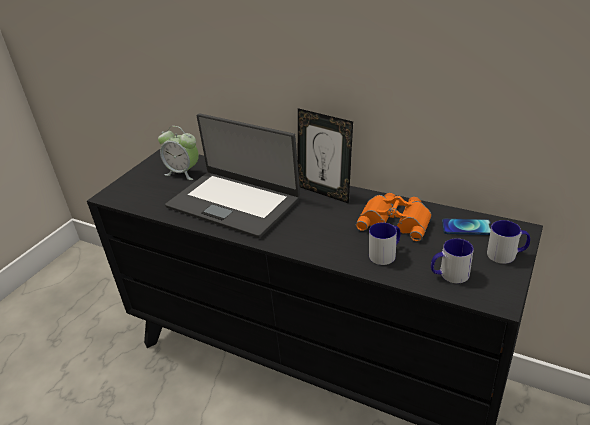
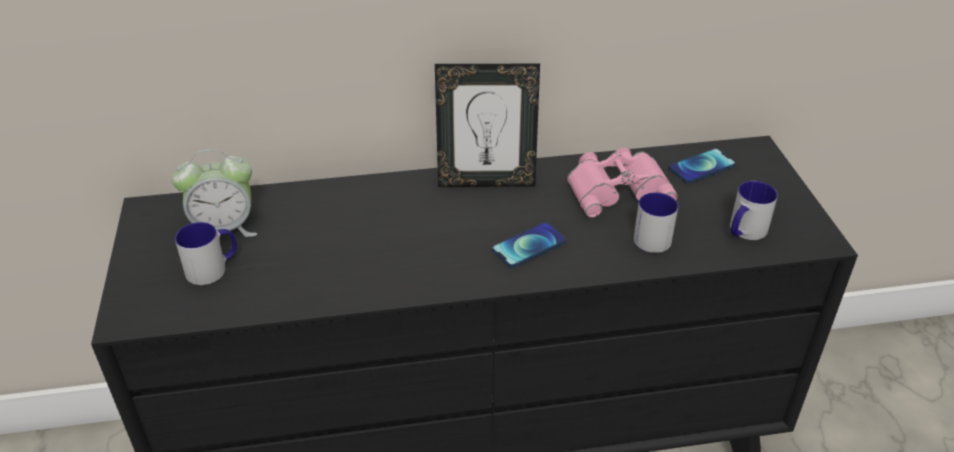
camera: 40 degrees left, 5 degrees up
(234, 202) = (371, 245): laptop -> none
(308, 232) = (529, 246): none -> phone
(395, 220) = (617, 188): orange binoculars -> pink binoculars
(506, 254) = (772, 183): mug -> mug (213, 268)

